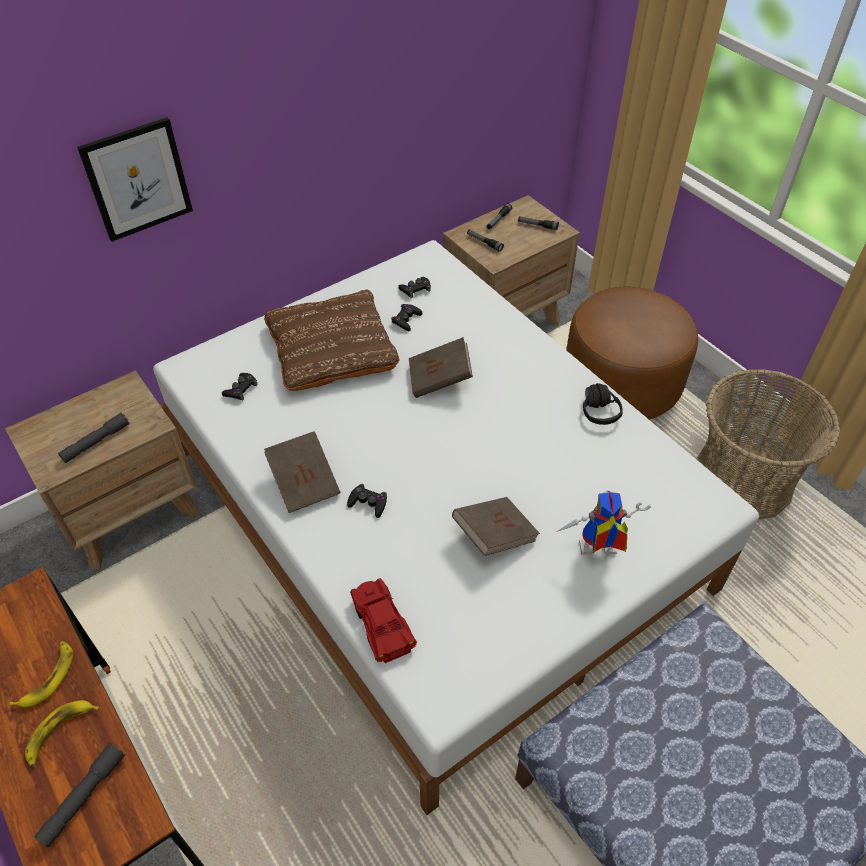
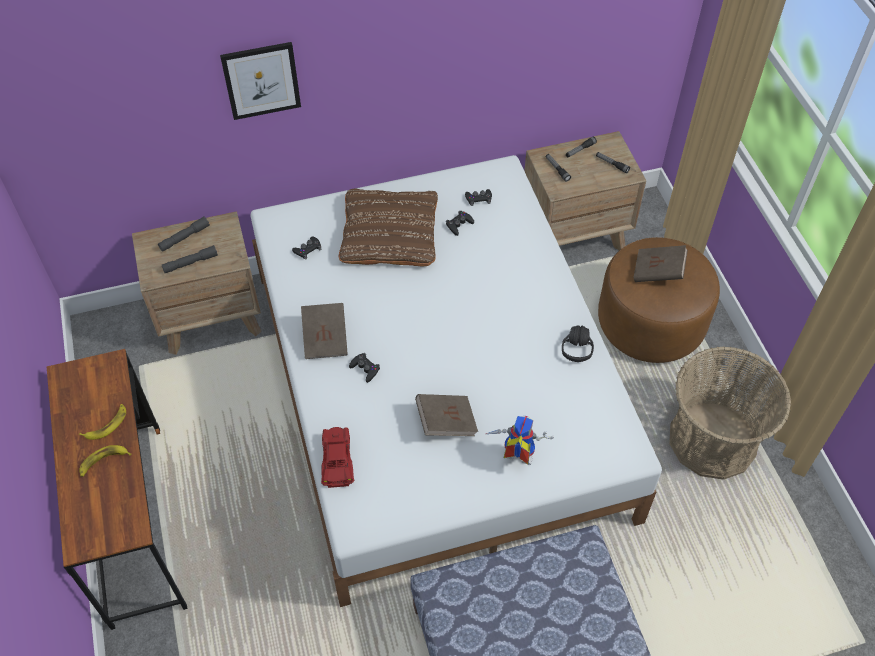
camera: 20 degrees right, 5 degrees up
(83, 797) = (106, 506): grey flashlight -> grey flashlight (184, 237)
(439, 379) = (462, 285): brown book -> brown book (658, 272)

